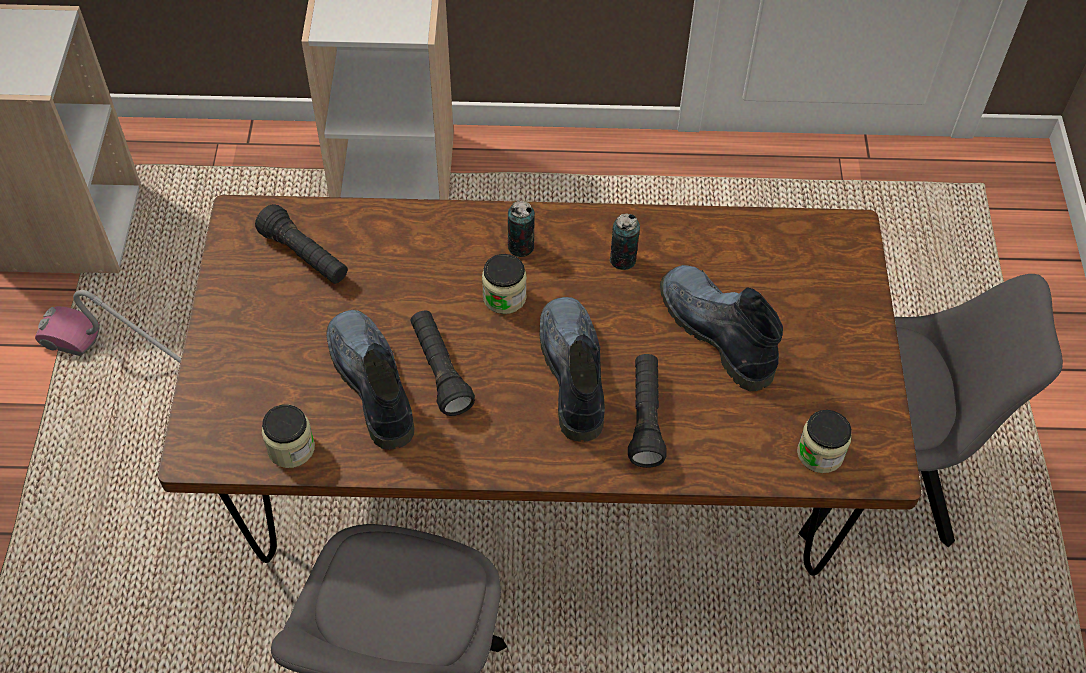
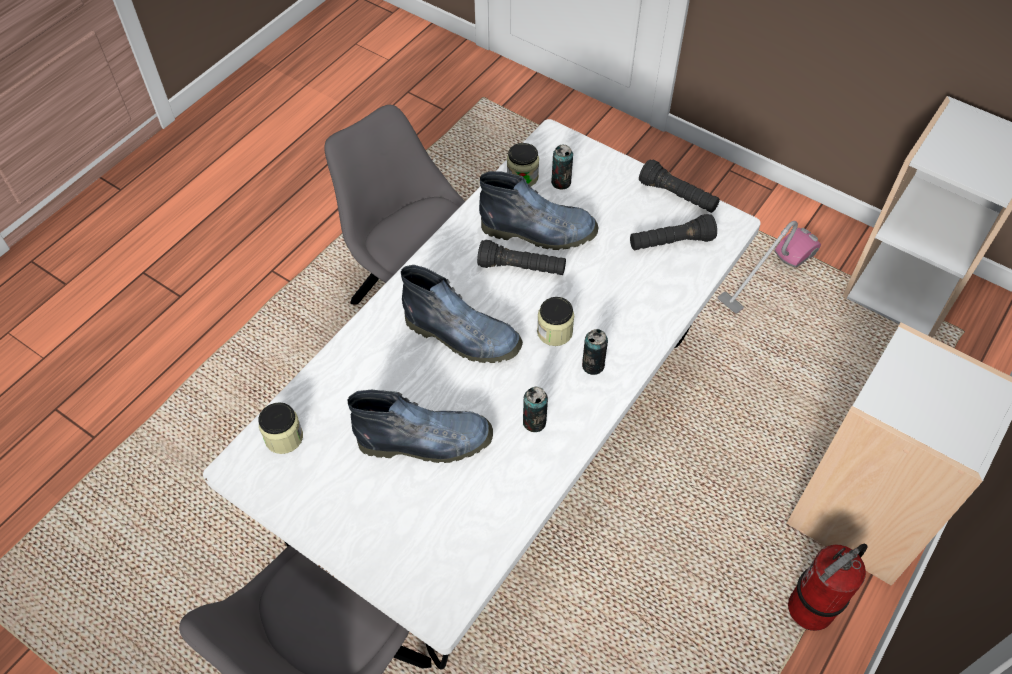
camera: 125 degrees right, 0 degrees up
(274, 403) = (561, 182): none -> can
(517, 175) = (812, 608): none -> fire extinguisher
(538, 482) = (504, 449): brown dining table -> white dining table
(645, 418) = (396, 355): black flashlight -> black flashlight (678, 196)

